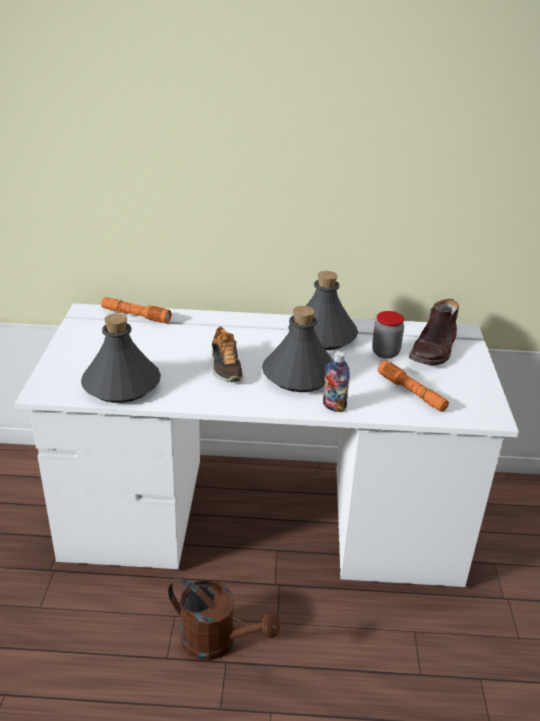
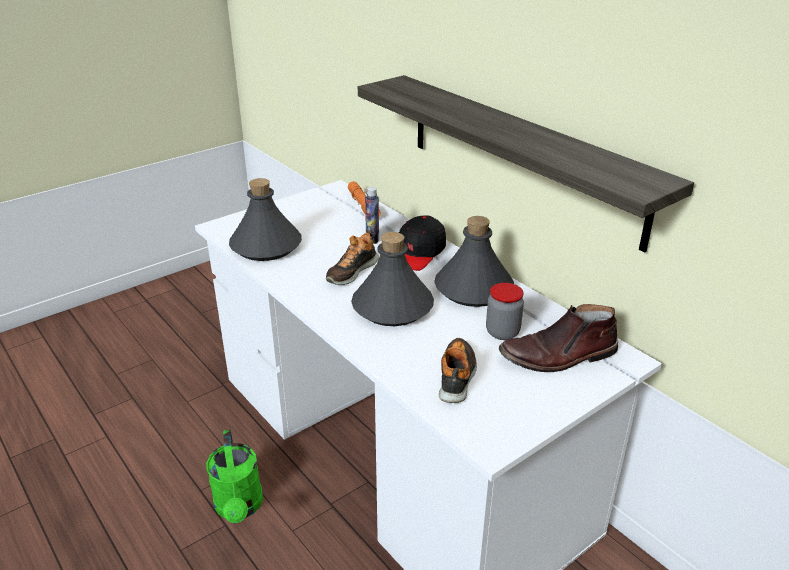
camera: 50 degrees right, 0 degrees up
(217, 642) = (239, 508): brown watering can -> green watering can
(243, 330) = (417, 252): none -> black cap
(324, 213) = (520, 156): none -> shelf
(334, 406) = (370, 345): bottle -> bottle (372, 239)
(411, 392) = (457, 376): orange flashlight -> shoe

